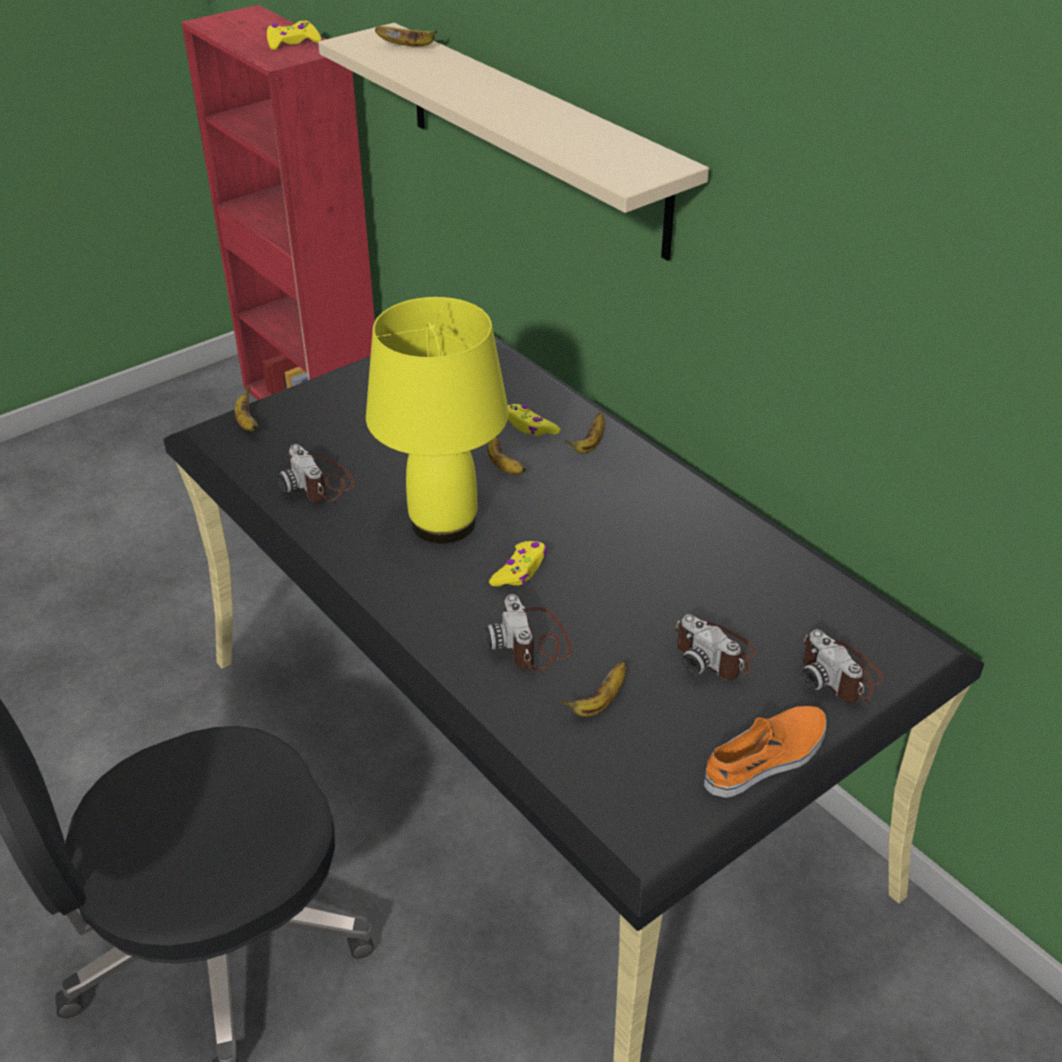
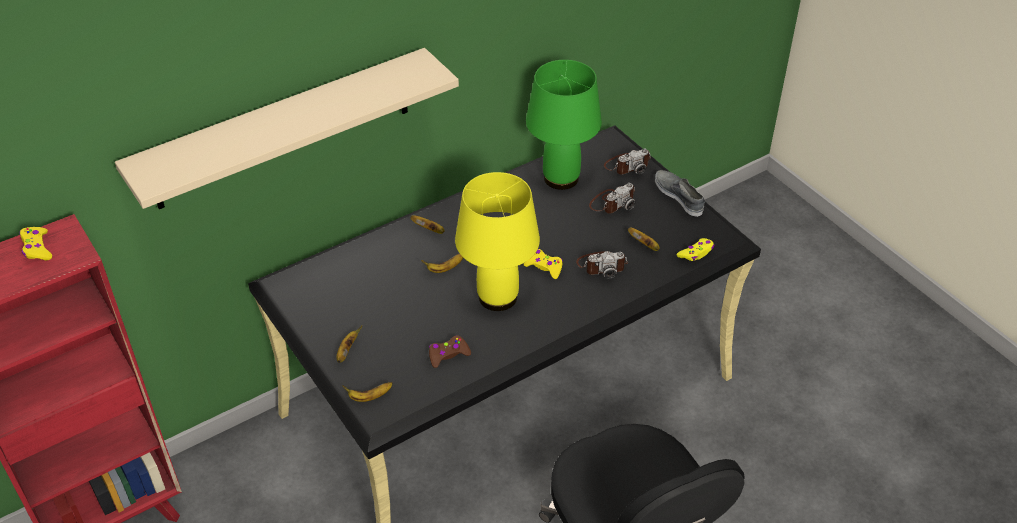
camera: 85 degrees left, 5 degrees up
(320, 482) = (448, 355): camera -> brown game controller
(409, 46) = (177, 153): banana -> banana (347, 351)
(530, 426) = (405, 254): yellow game controller -> yellow game controller (696, 253)
(767, 581) = (561, 178): none -> green table lamp
(767, 758) = (679, 196): orange shoe -> grey shoe

